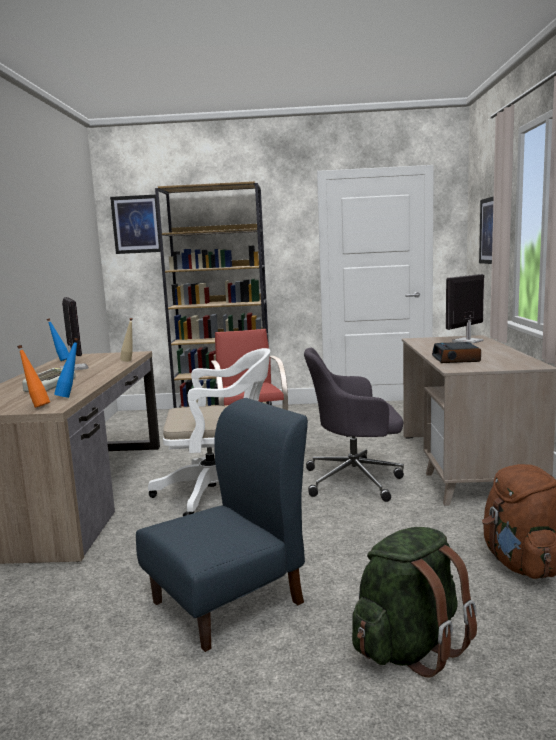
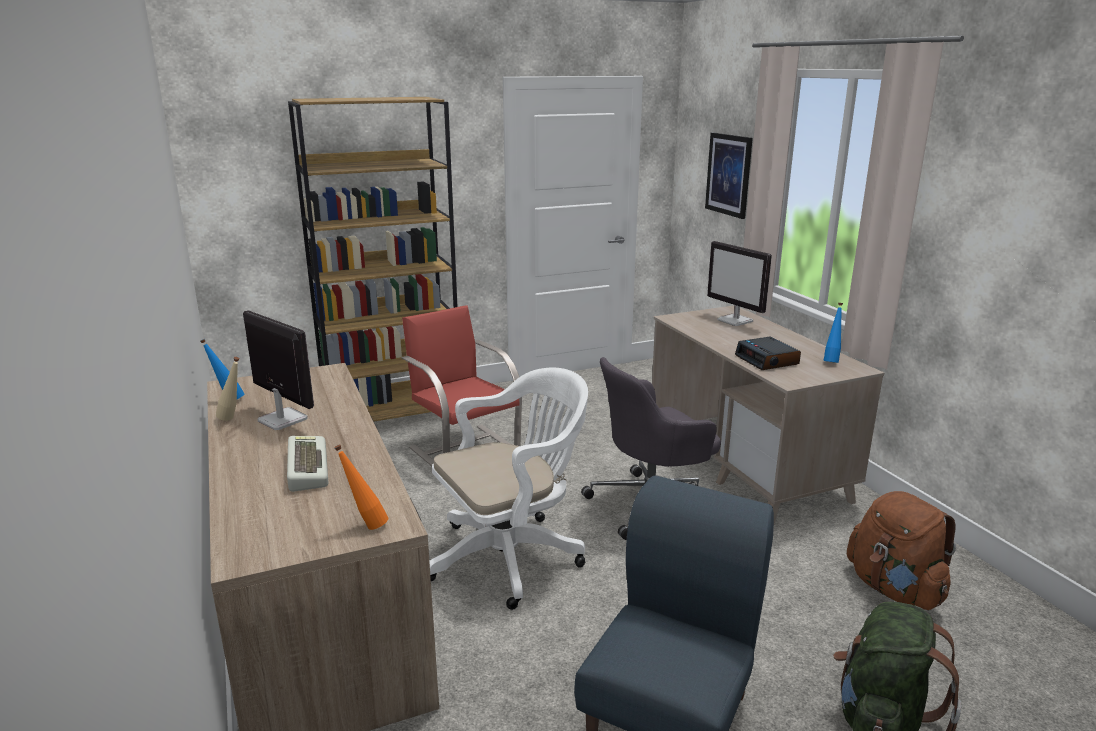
camera: 25 degrees left, 10 degrees up
(70, 396) = (383, 494): blue bottle -> blue bottle (831, 361)
(129, 361) = (349, 393): beige bottle -> beige bottle (233, 419)
(137, 224) = (240, 148): picture -> none
(467, 341) = (735, 321): monitor -> monitor turned 60 degrees counterclockwise

